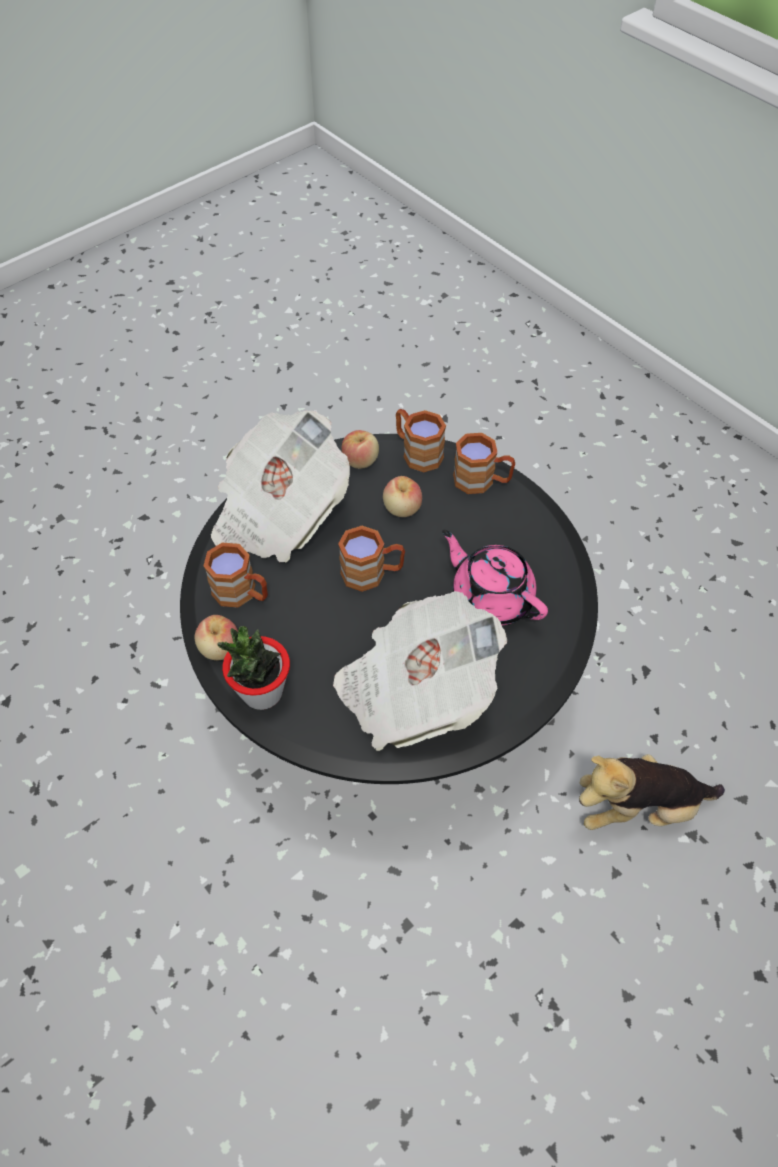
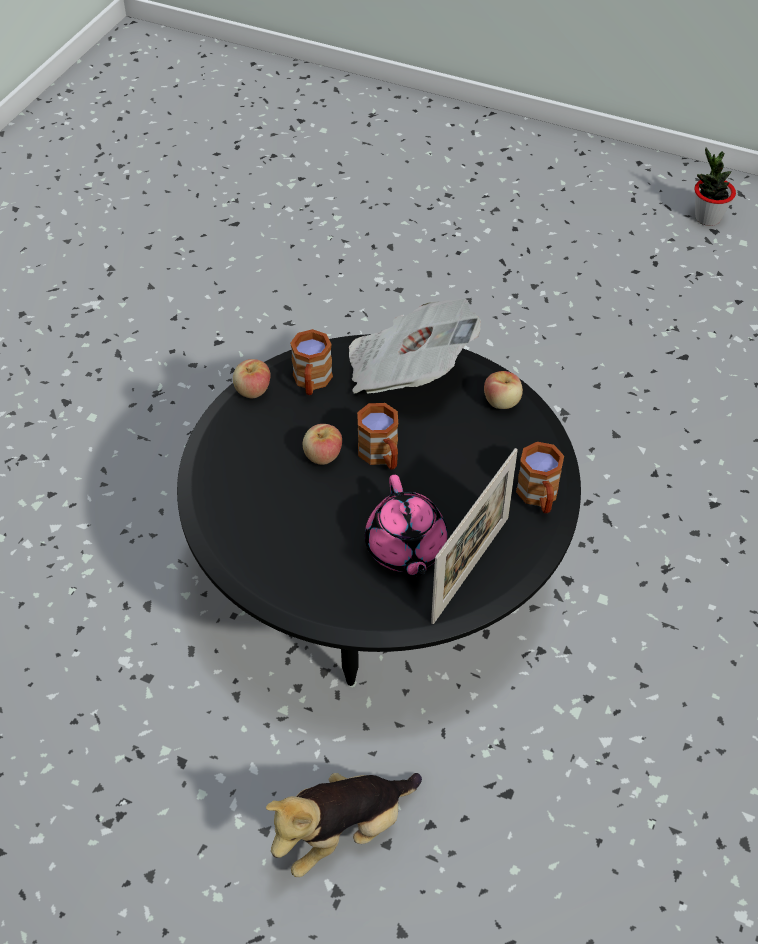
camera: 65 degrees right, 5 degrees down
(262, 692) = (226, 431): potted plant -> potted plant (707, 218)
(402, 509) = (466, 450): apple -> apple (322, 456)
(414, 690) = (277, 527): newspaper -> none
(417, 452) = (541, 437): brown mug -> none
(491, 597) = (406, 548): pink teapot -> pink teapot turned 150 degrees clockwise
(536, 559) = (470, 569): none -> picture frame
(638, 807) = (343, 831): plush toy -> plush toy turned 90 degrees counterclockwise

